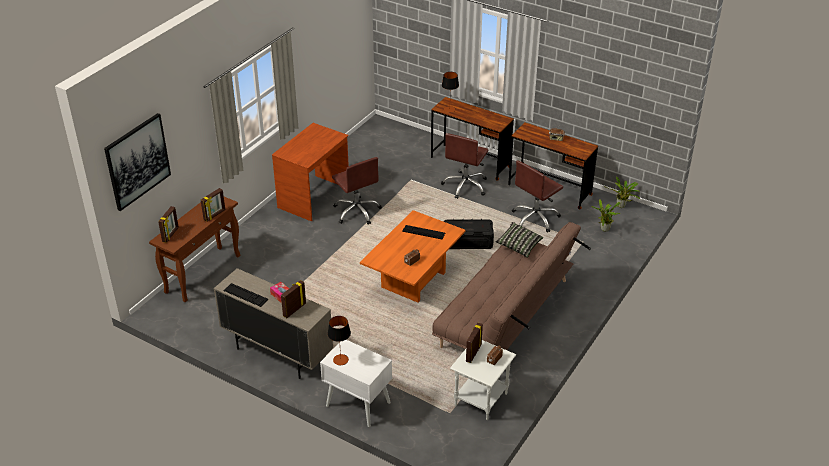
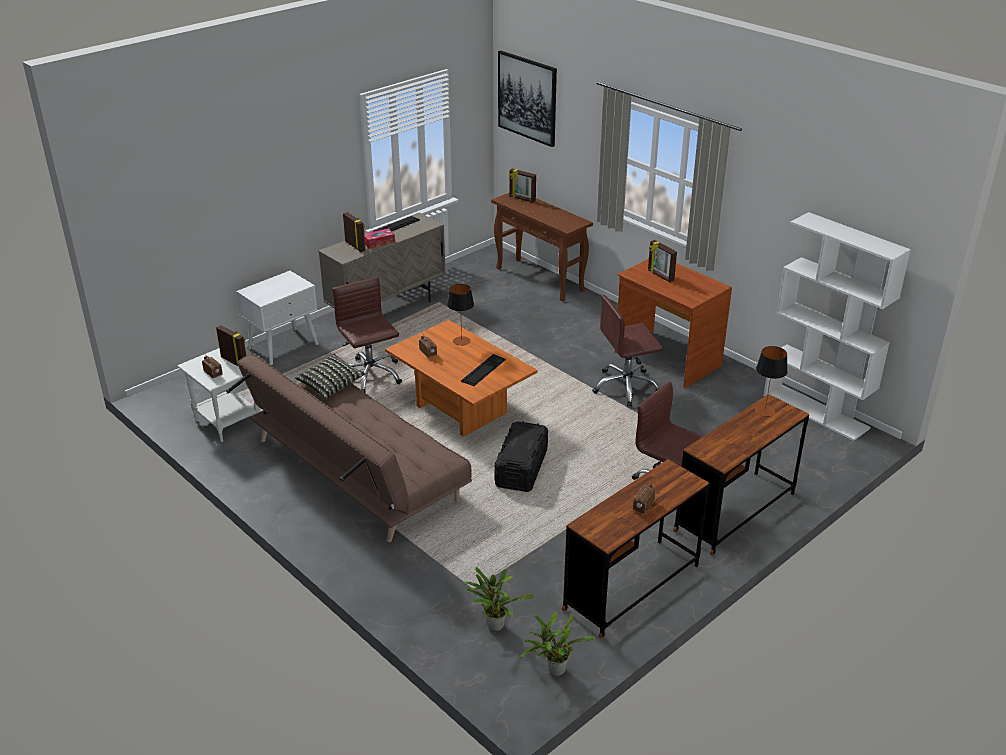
camera: 105 degrees right, 5 degrees down
(215, 215) = (546, 220): picture frame -> picture frame (660, 276)
(340, 360) = (284, 280): table lamp -> table lamp (461, 341)
(358, 139) = (816, 412): none -> white bookcase
(519, 245) = (431, 458): pillow -> pillow (331, 385)
(535, 218) = (554, 550): brown office chair -> brown office chair (370, 375)

